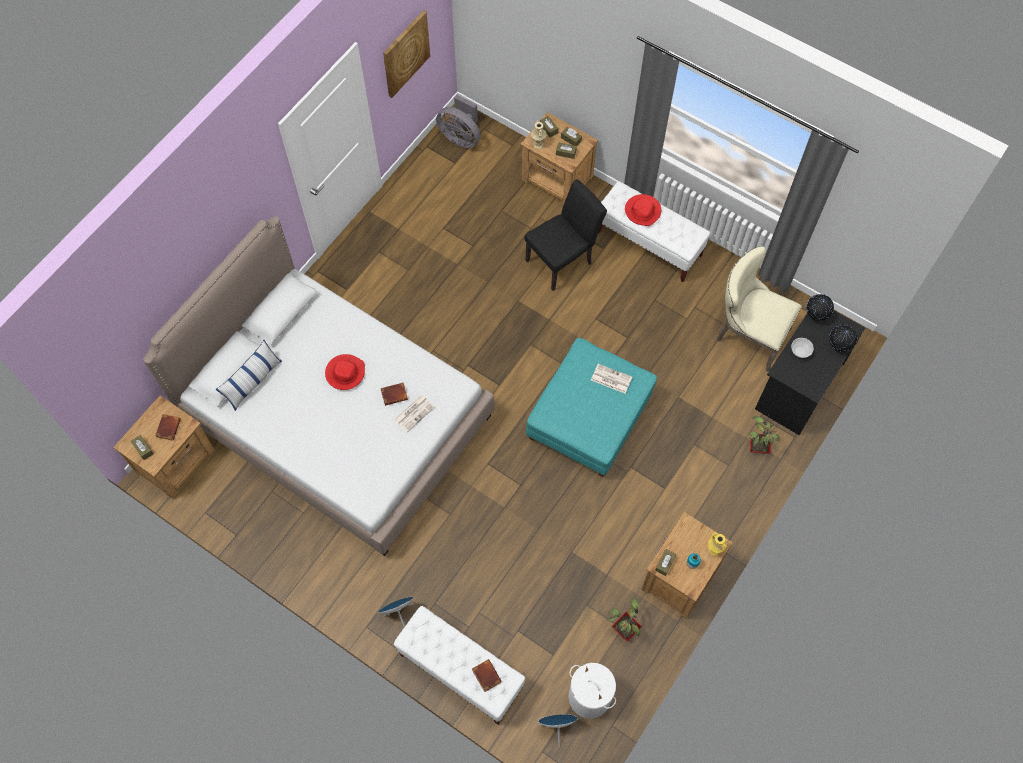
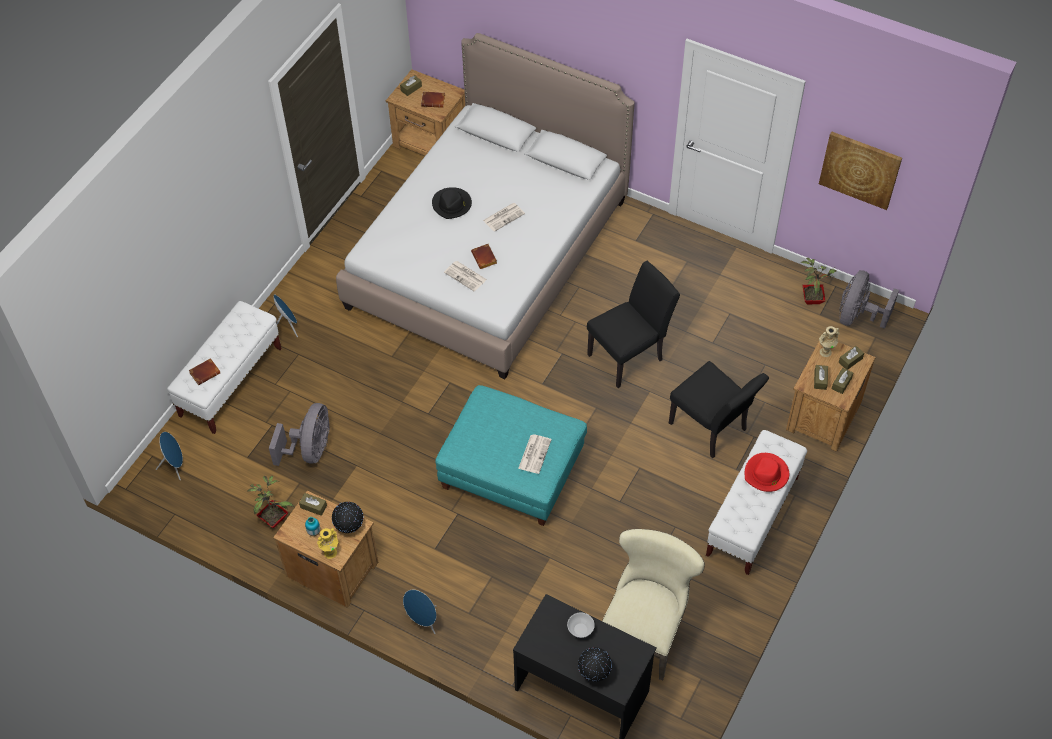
camera: 85 degrees right, 10 degrees down
(253, 381) = (486, 150): pillow -> none
(320, 418) = (452, 204): none -> black hat
(345, 373) = (504, 217): red hat -> newspaper
(477, 310) = (630, 355): none -> black chair
(550, 594) = (310, 450): none -> grey fan
(589, 697) = (204, 491): white laundry basket -> none
(734, 502) = (423, 621): none -> blue speaker
(757, 447) = (494, 643): potted plant -> potted plant (812, 298)
(815, 315) = (634, 647): globe -> globe (349, 527)

